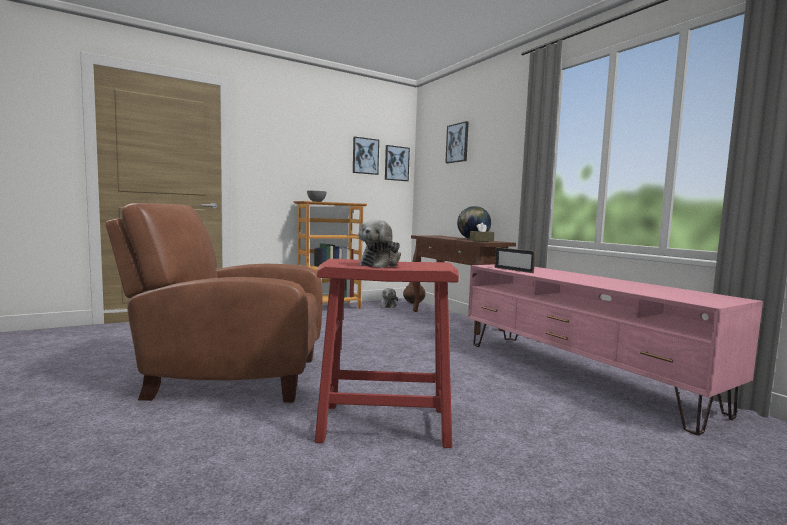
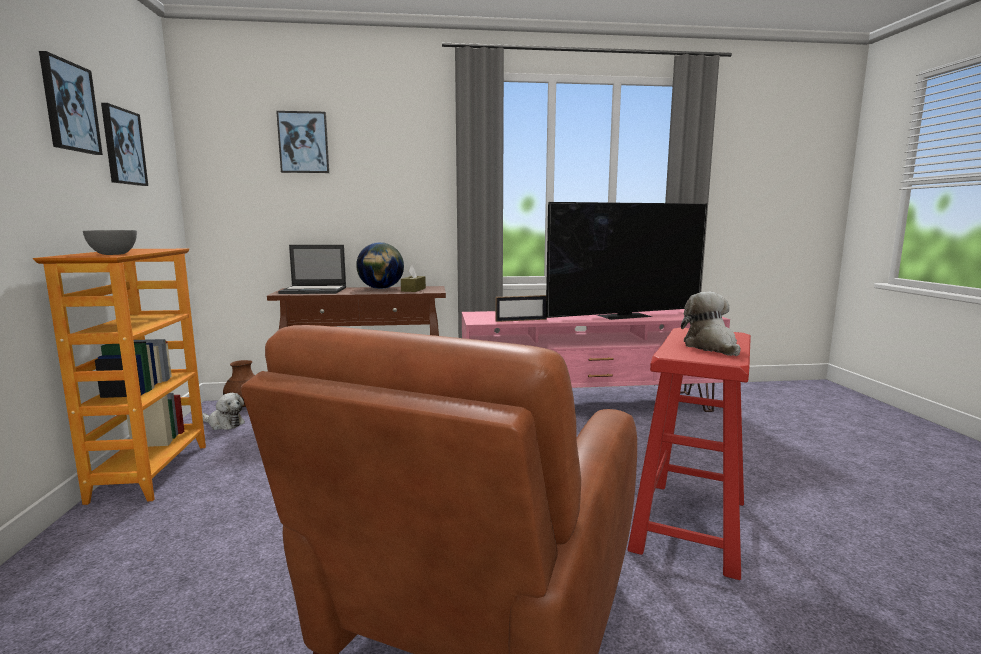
camera: 65 degrees left, 5 degrees up
(381, 264) = (711, 347): plush toy -> plush toy turned 150 degrees counterclockwise
(396, 163) = (161, 163): picture -> picture (69, 106)
(439, 236) = (314, 290): none -> laptop
(613, 284) = (625, 315): none -> television

